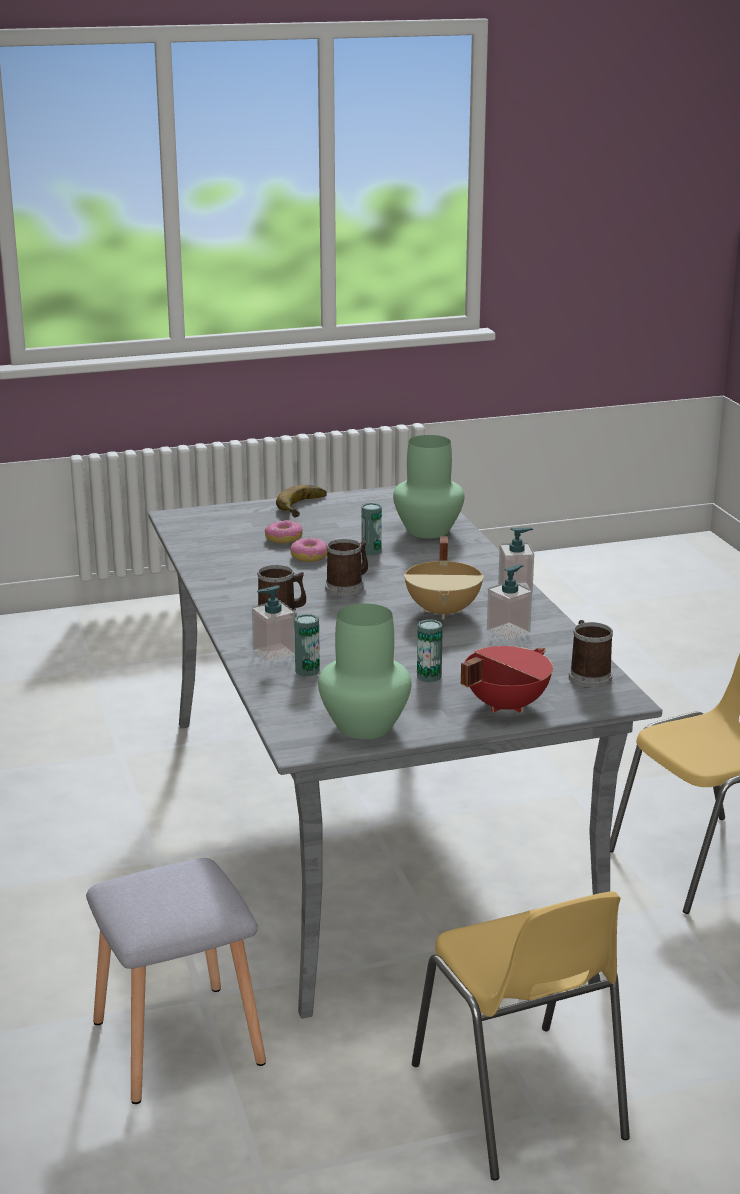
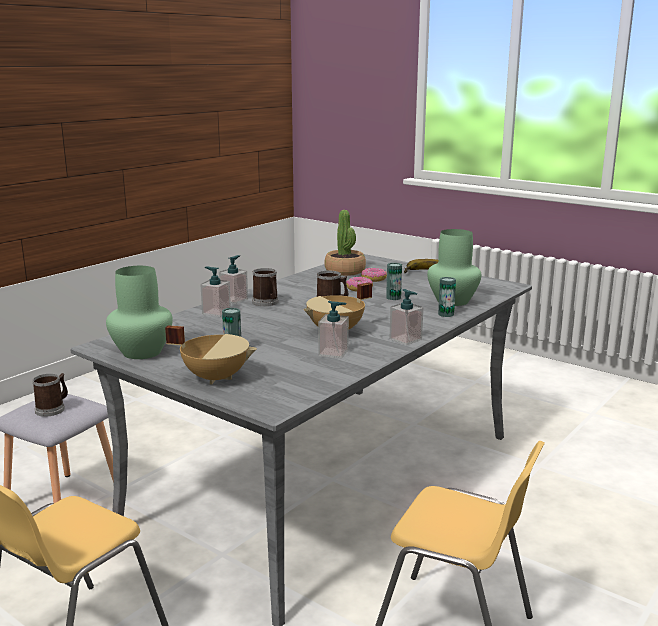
camera: 55 degrees right, 5 degrees down
(222, 541) = (345, 271): none -> potted plant
(237, 630) = (234, 300): none -> soap dispenser
(307, 671) = (201, 324): can -> can (446, 314)
(504, 705) = (216, 377): red cooking pot -> beige cooking pot
(588, 675) = (297, 389): mug -> mug (53, 409)

